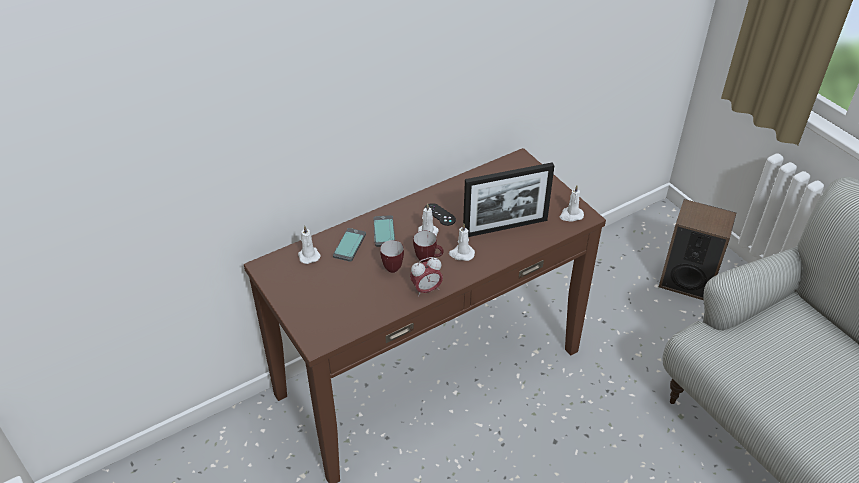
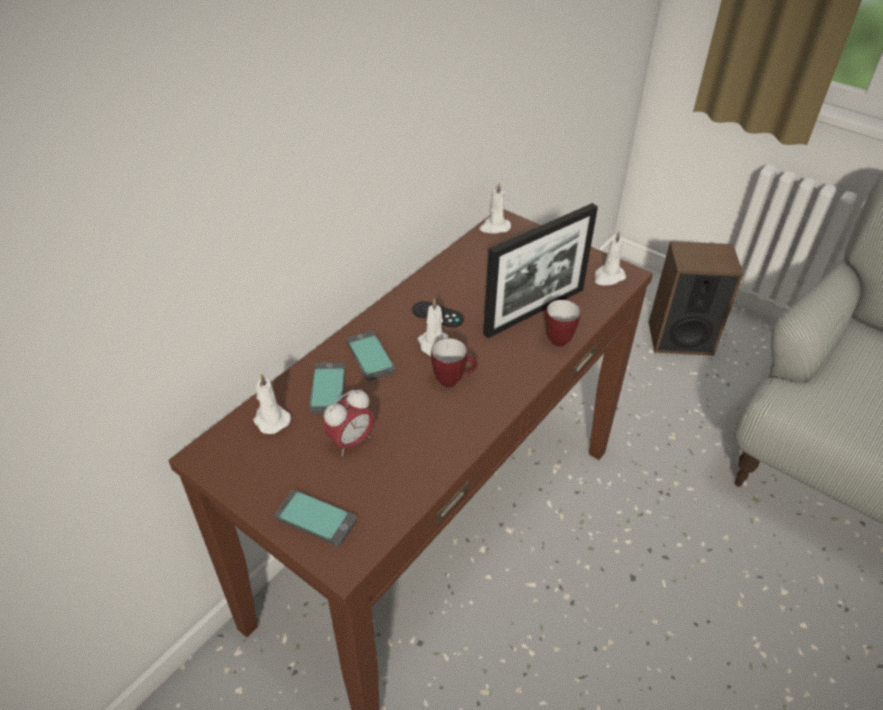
camera: 20 degrees left, 0 degrees up
(311, 316) = (316, 518): none -> phone
(391, 266) = (405, 404): mug -> mug (555, 338)
(426, 289) = (473, 426): alarm clock -> alarm clock (351, 442)
(461, 254) = (496, 362): white candle -> white candle (494, 227)

